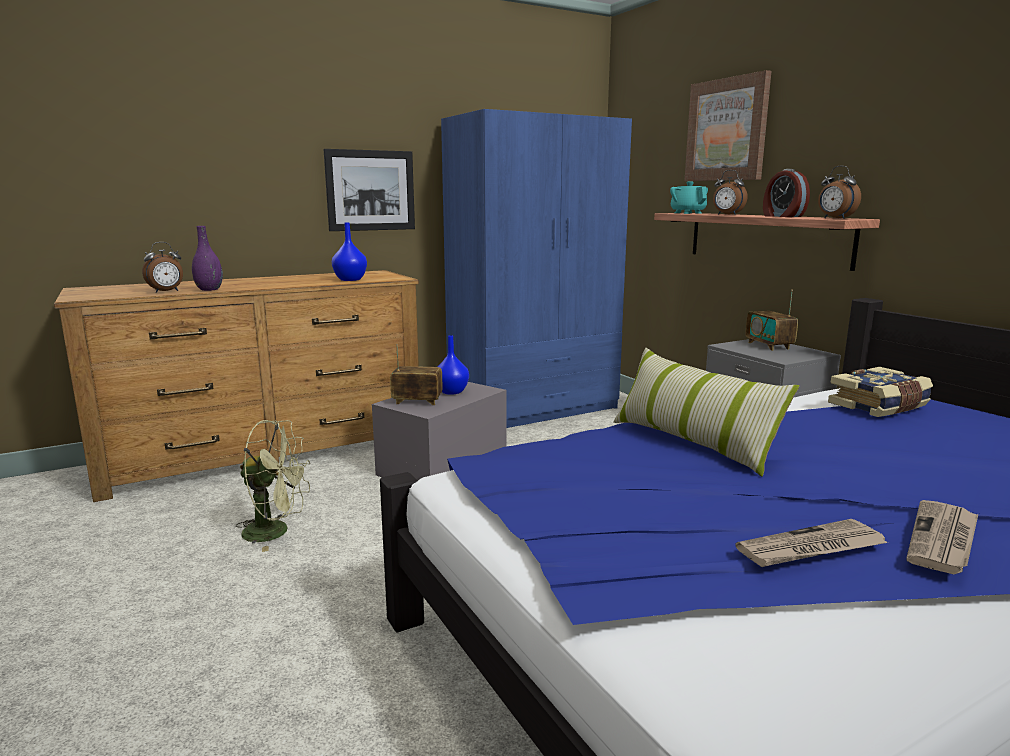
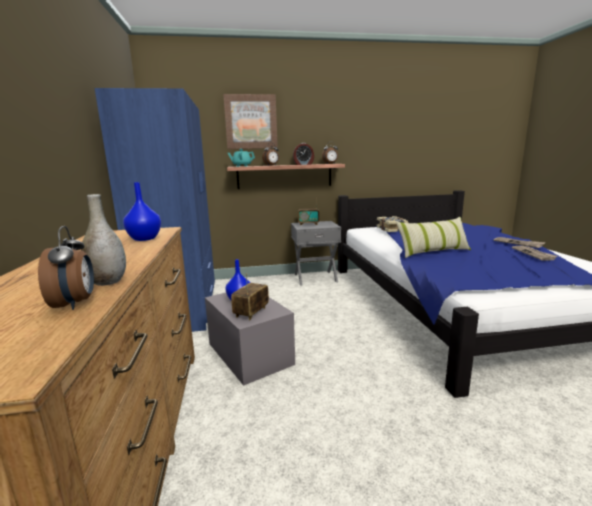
camera: 70 degrees left, 0 degrees up
(209, 289) = (108, 282): purple vase -> grey vase
(276, 532) = (324, 449): green fan -> none
(370, 190) = (69, 152): picture -> none

